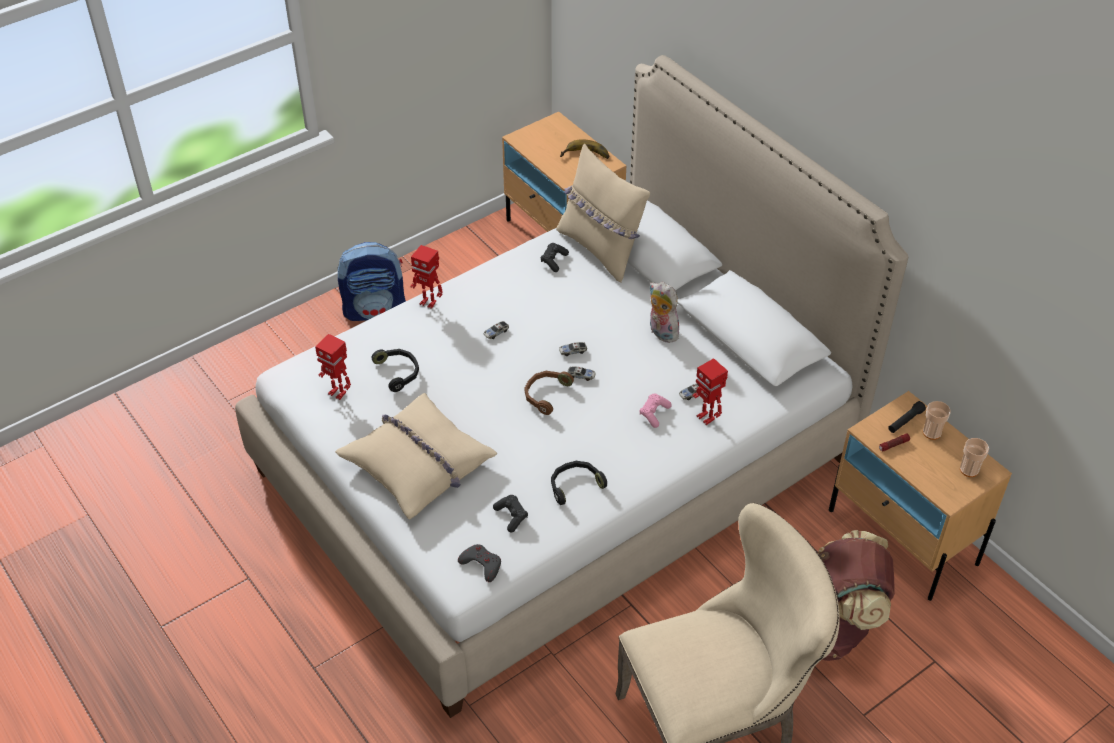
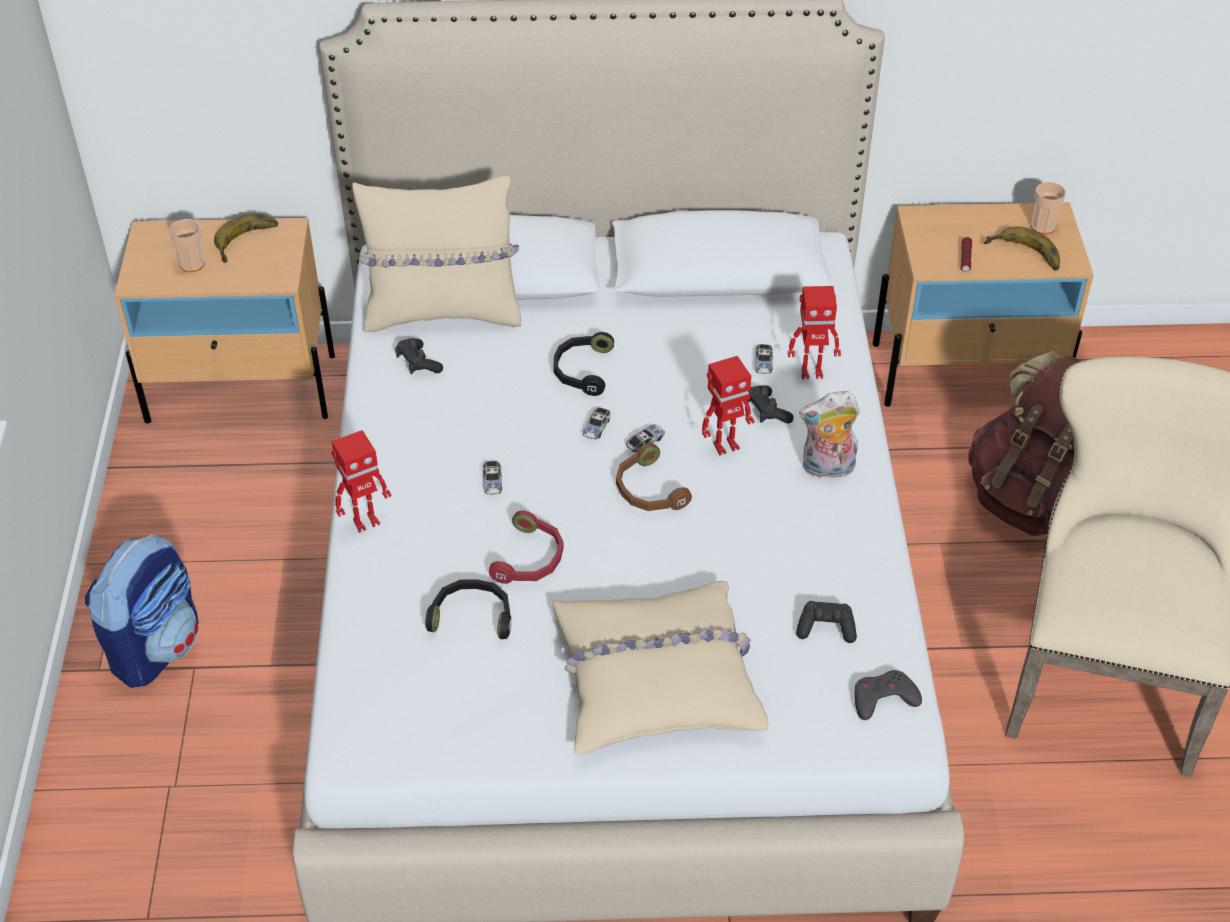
camera: 55 degrees left, 0 degrees up
(338, 393) = (446, 703): toy robot -> toy robot (725, 445)
(455, 374) = (531, 559): none -> red headphones
(575, 485) = (822, 541): black headphones -> black headphones (582, 370)
(654, 414) = (766, 412): pink game controller -> black game controller
(661, 332) = (639, 336): plush toy -> plush toy (827, 469)
(905, 421) = (939, 231): black flashlight -> none
(927, 472) = (1023, 256): none -> banana
(931, 432) = (971, 223): cup -> cup (192, 264)

